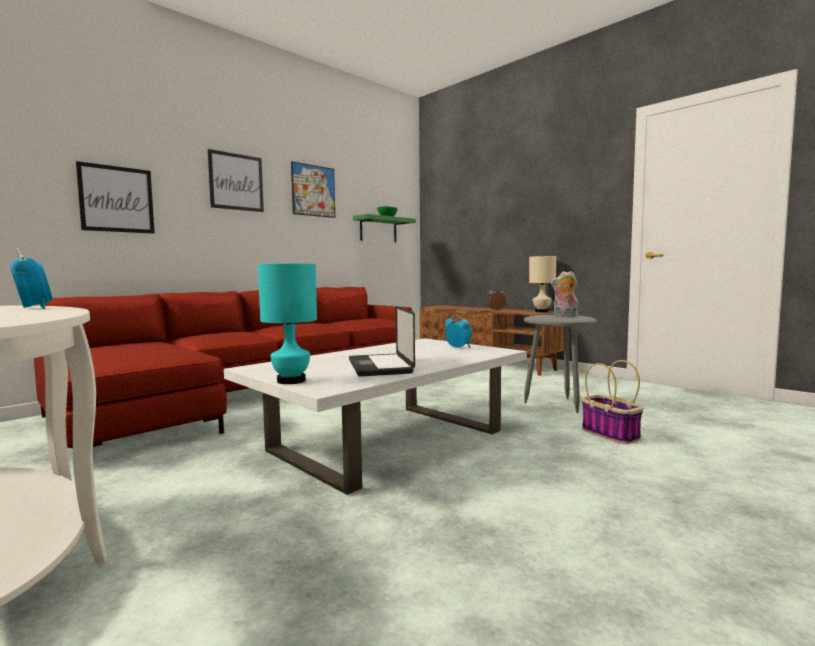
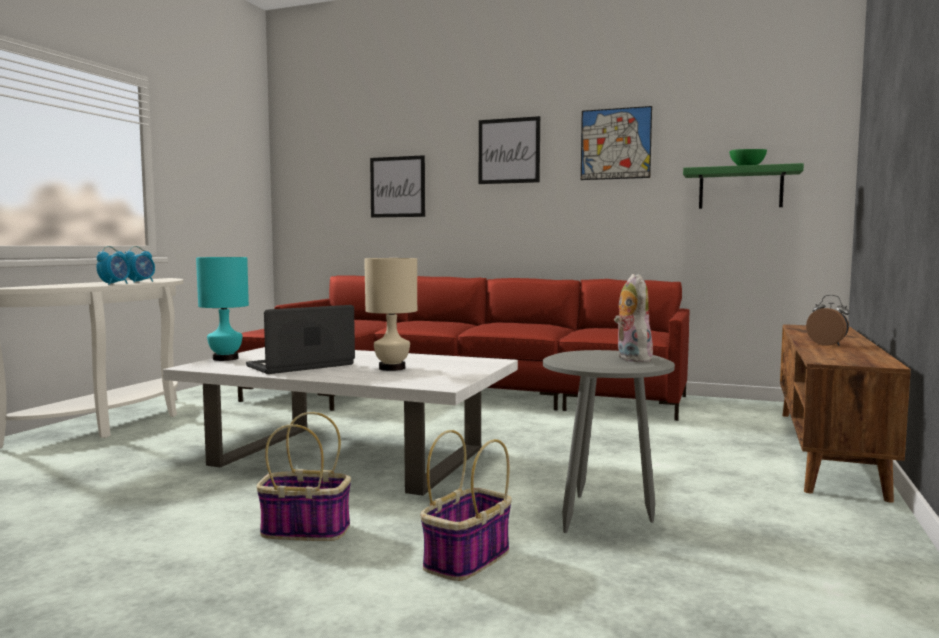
camera: 65 degrees right, 0 degrees up
(458, 347) = (447, 372): alarm clock -> alarm clock (114, 284)
(541, 311) = (867, 360): beige table lamp -> beige table lamp (392, 368)
(553, 467) = (303, 530): none -> basket

